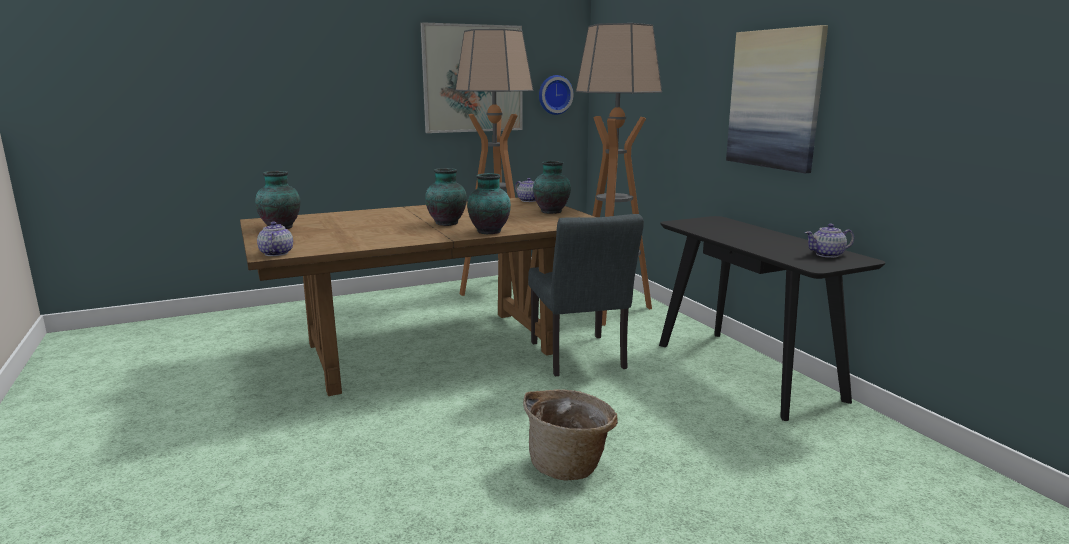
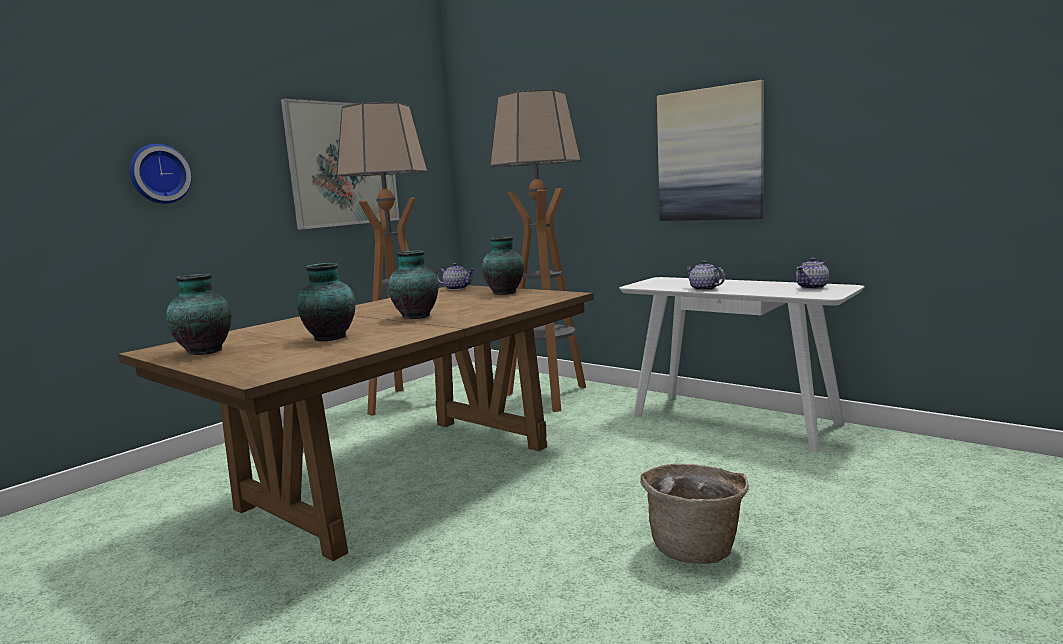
camera: 25 degrees left, 5 degrees down
(276, 253) = (265, 374): teapot -> teapot (704, 289)
(489, 232) = (484, 316): vase -> vase (331, 338)
(554, 94) = (424, 180): wall clock -> wall clock (159, 174)
(580, 359) = (576, 446): grey chair -> none
(747, 371) = (734, 420): black console table -> white console table

